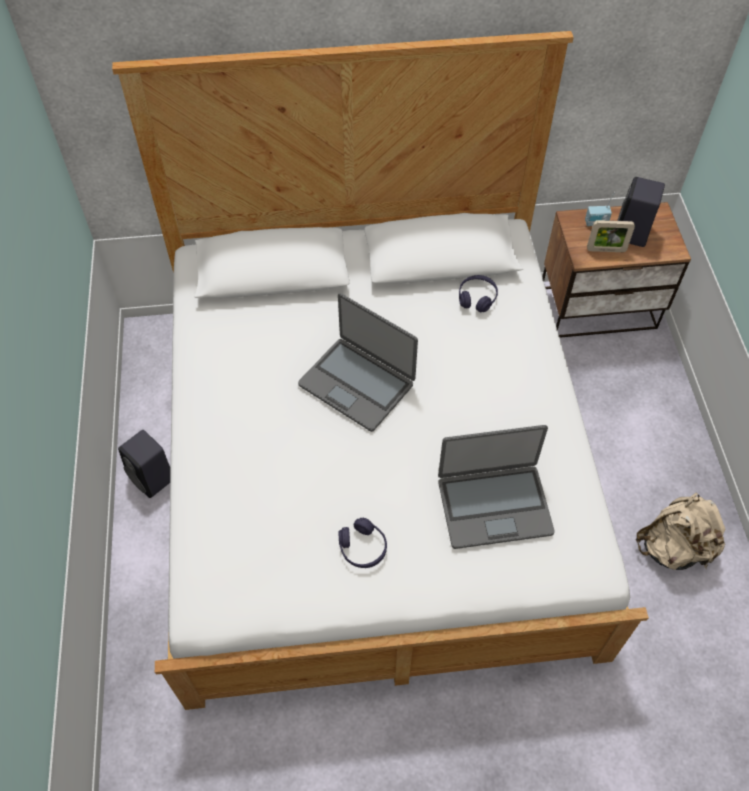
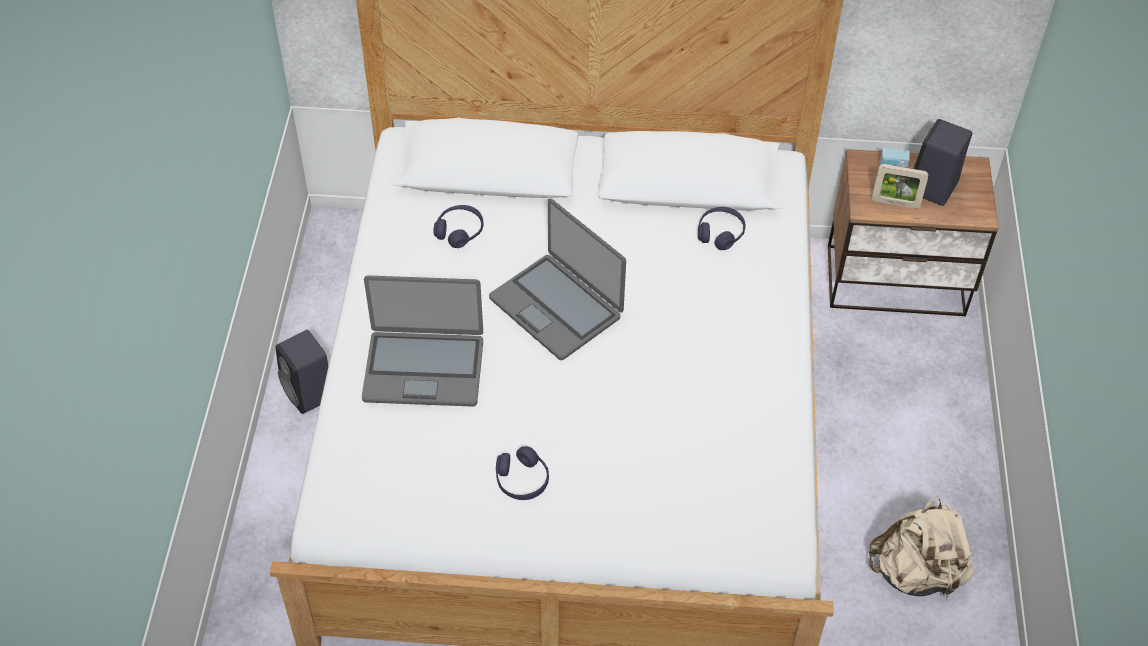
camera: 10 degrees right, 5 degrees down
(260, 329) = (459, 231): none -> purple headphones
(494, 505) = (681, 460): laptop -> laptop (424, 368)

